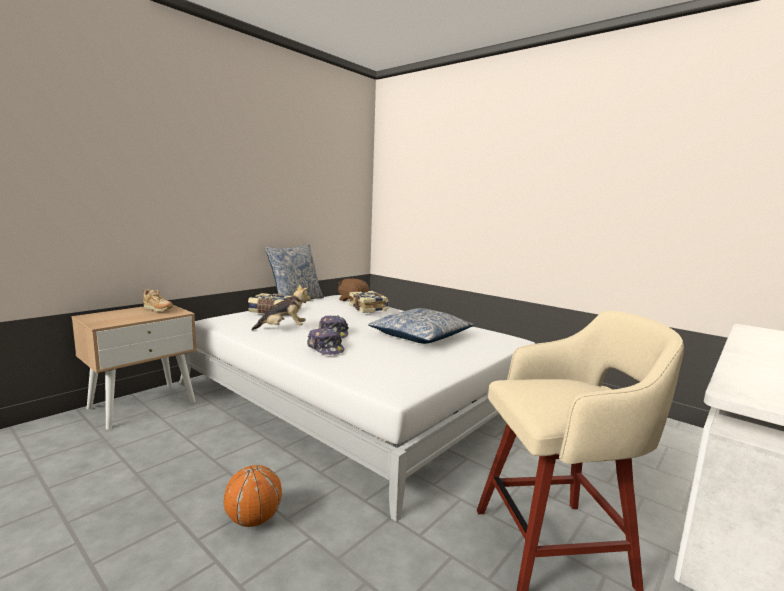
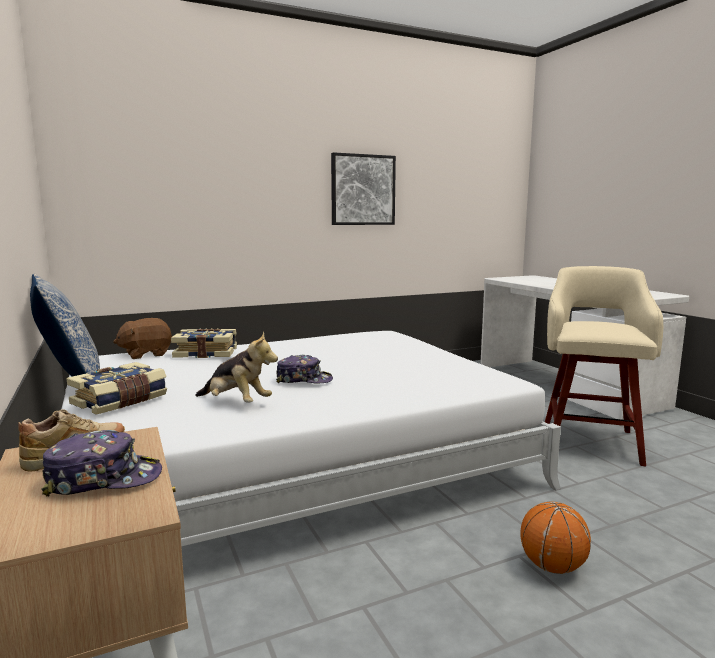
camera: 65 degrees left, 0 degrees up
(283, 329) = (236, 403): plush toy -> plush toy turned 105 degrees clockwise
(325, 348) = (361, 390): cap -> cap (104, 479)
(420, 336) = (347, 353): pillow -> none
(582, 199) = (362, 190): none -> picture

